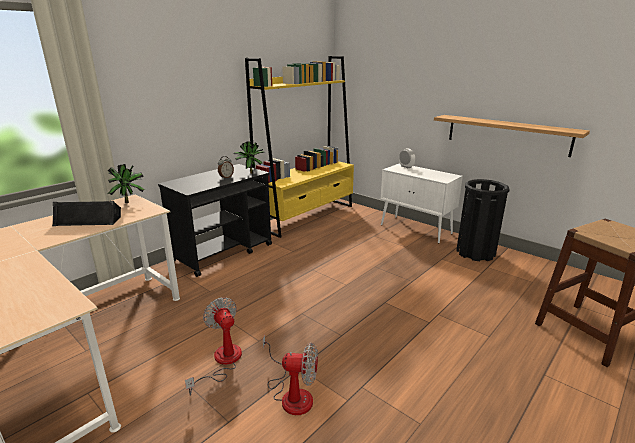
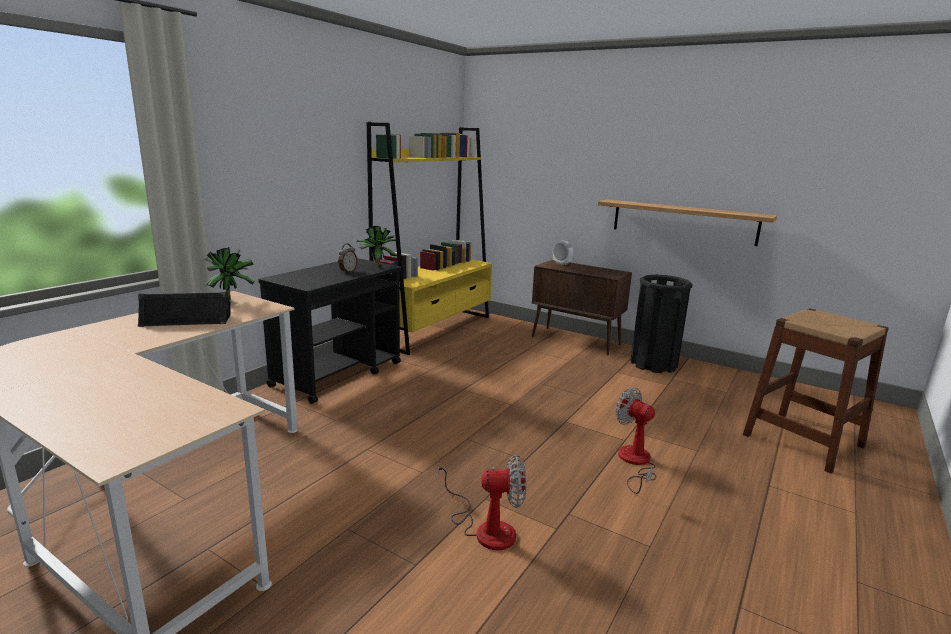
camera: 10 degrees left, 5 degrees down
(222, 362) = (383, 499): fan -> fan (635, 463)
(416, 229) = (576, 341): white cabinet -> brown cabinet

